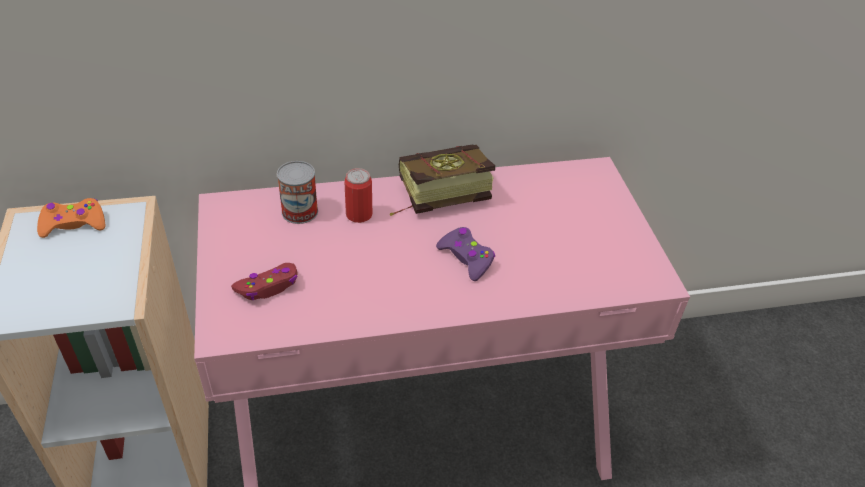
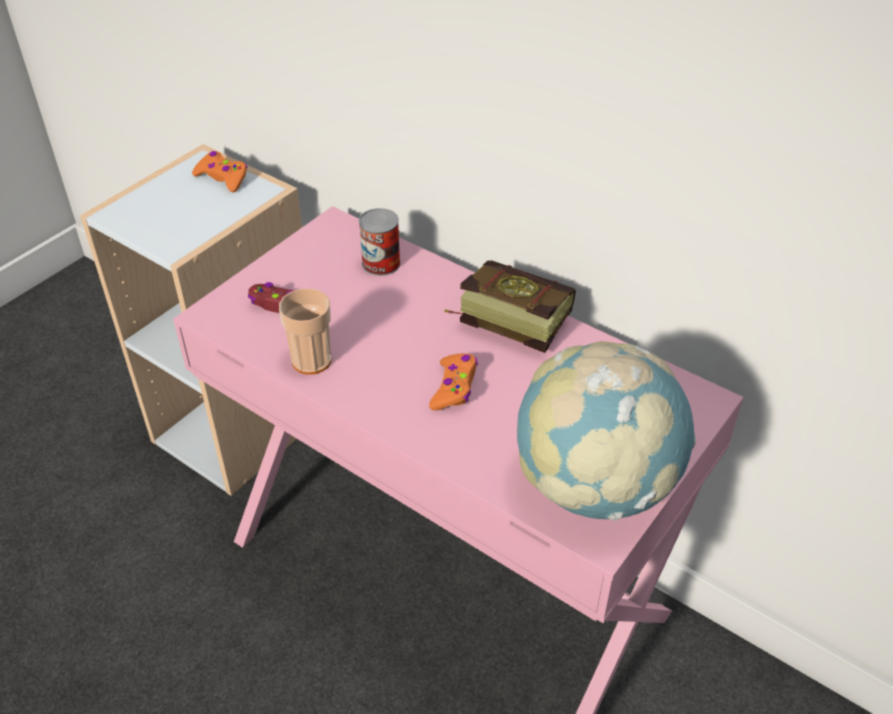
camera: 50 degrees right, 0 degrees up
(352, 309) = (311, 361): none -> cup
(359, 214) = (421, 295): can -> none
(466, 258) = (454, 387): purple game controller -> orange game controller
(616, 256) = (594, 486): none -> globe

